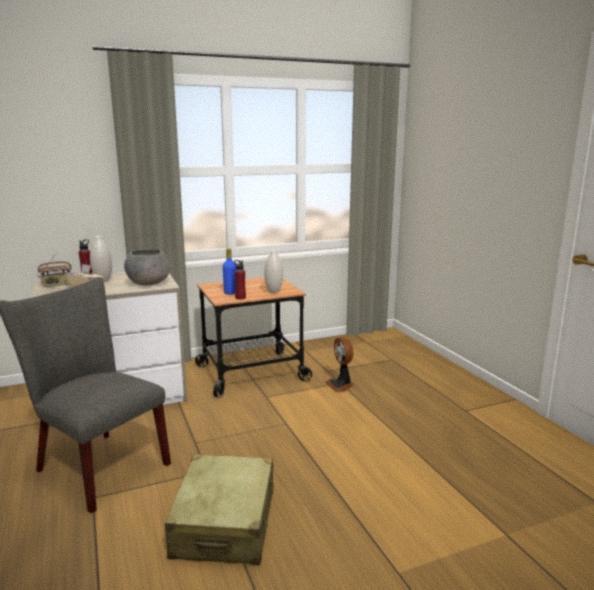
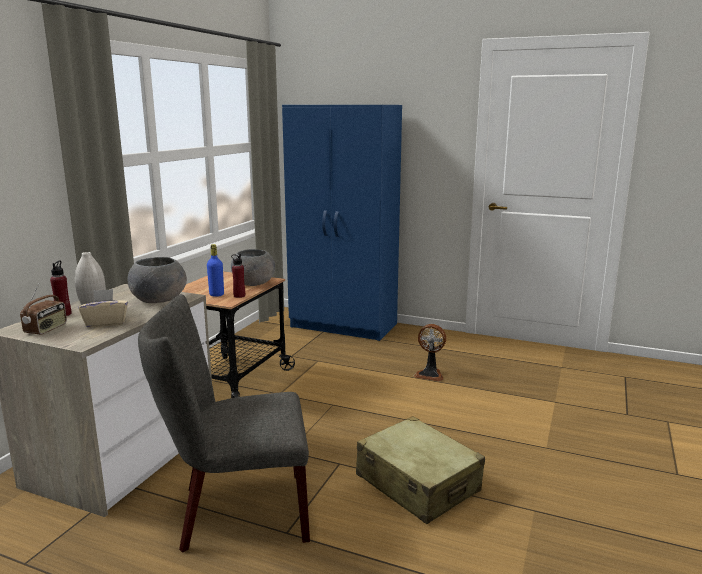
camera: 45 degrees left, 0 degrees up
(273, 291) = (254, 283): white vase -> grey bowl
(341, 385) = (321, 362): fan -> fan (430, 374)
(417, 361) = (344, 326): none -> blue wardrobe

